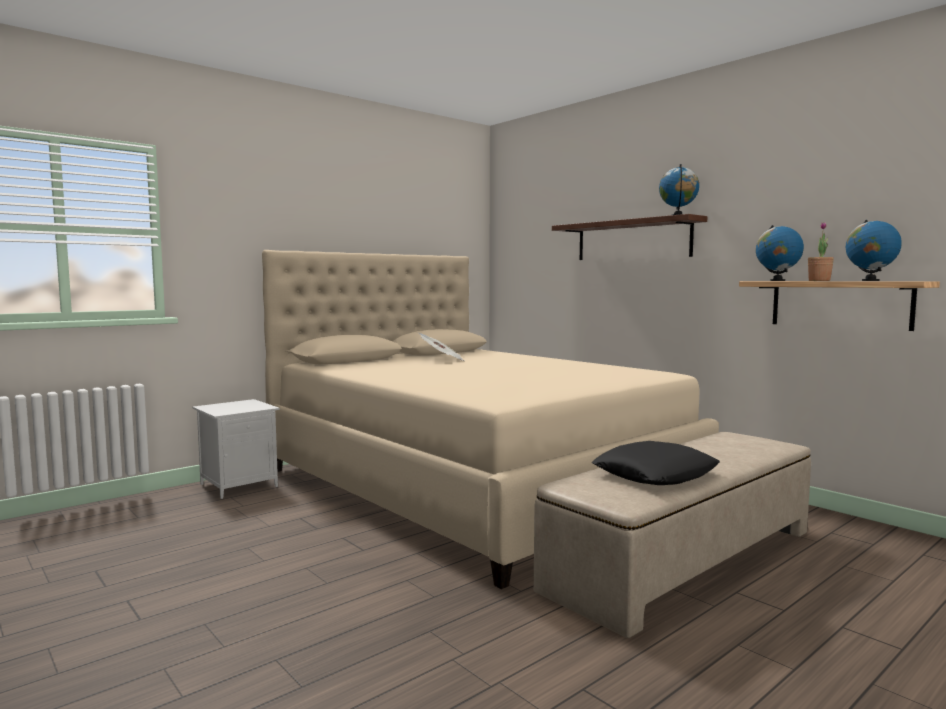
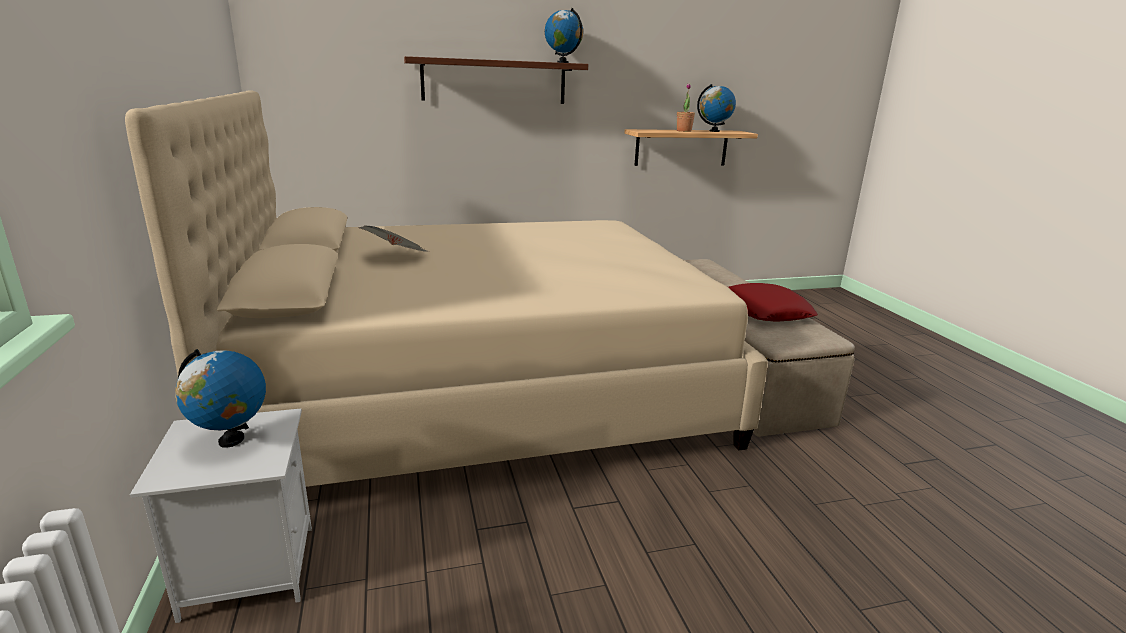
camera: 65 degrees left, 15 degrees up
(655, 474) = (765, 311): black pillow -> red pillow
(777, 281) = (655, 131): globe -> globe (231, 440)

